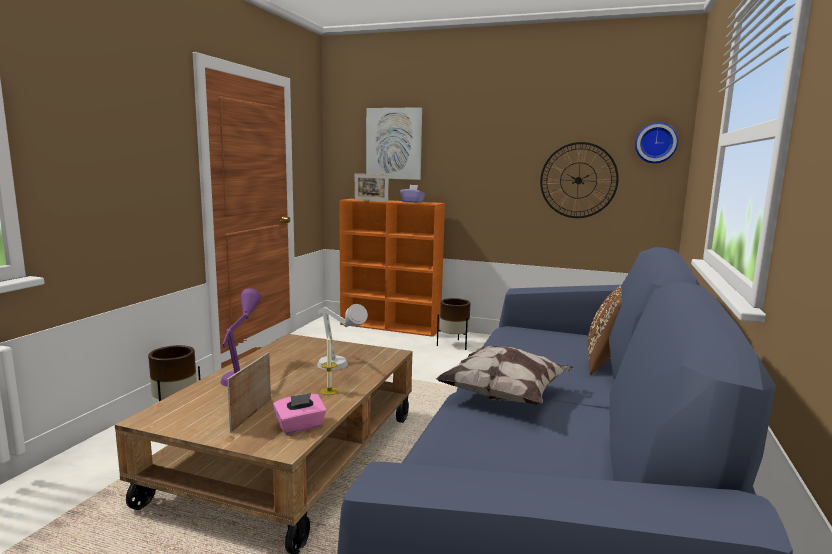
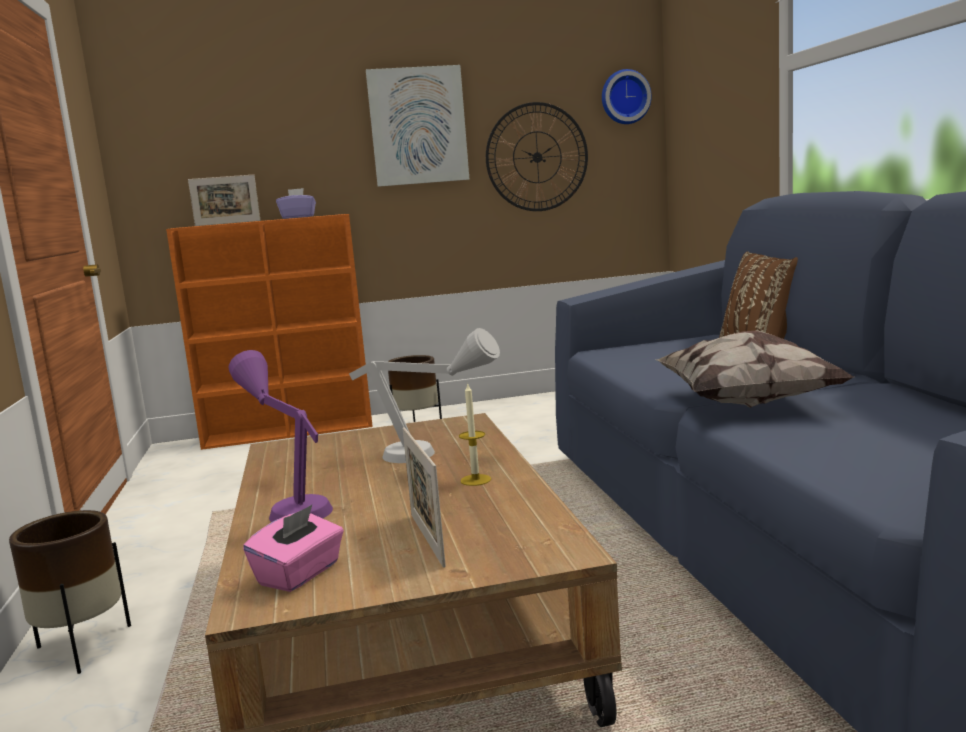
camera: 30 degrees left, 0 degrees up
(300, 426) = (529, 525): pink tissue box -> pink tissue box (300, 574)
(394, 143) = (241, 125): picture -> picture (418, 126)

